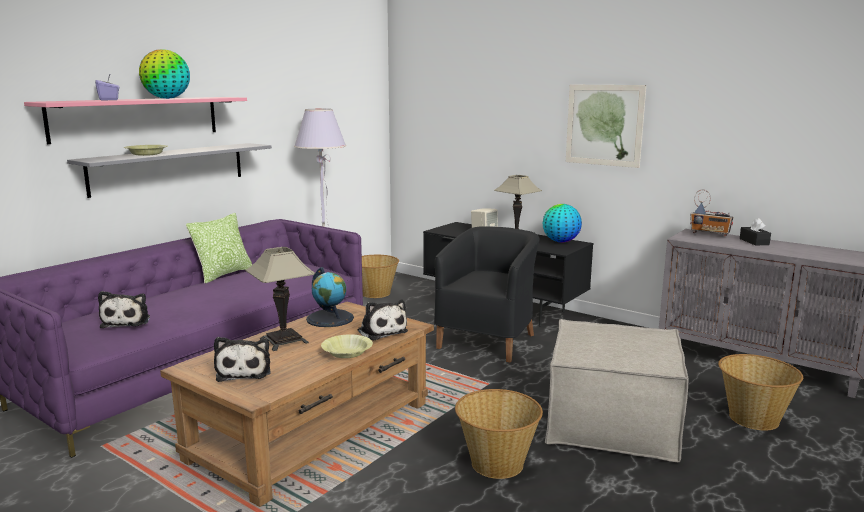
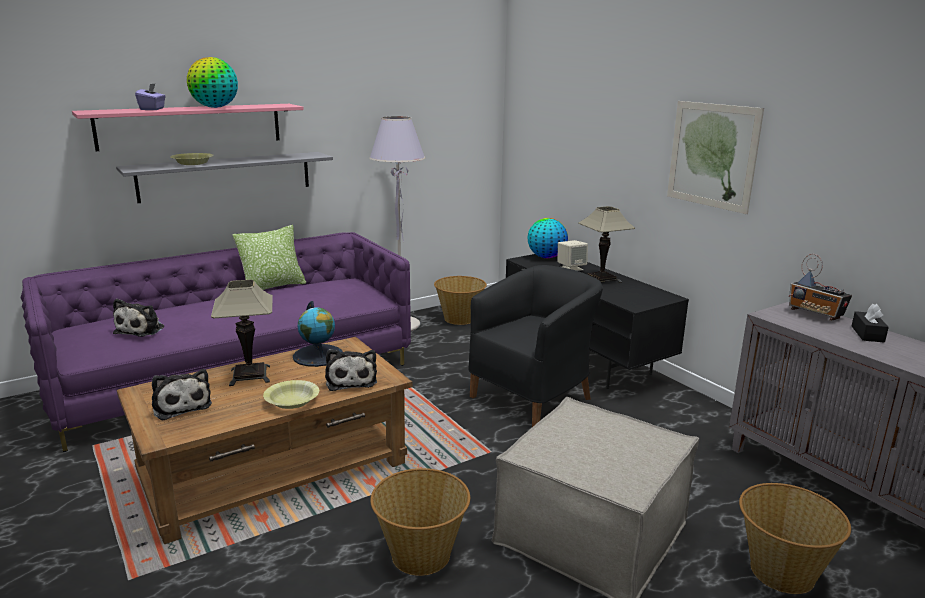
camera: 20 degrees right, 5 degrees up
(244, 371) = (181, 405): plush toy -> plush toy turned 45 degrees counterclockwise
(560, 241) = (648, 292): globe -> globe (546, 257)

